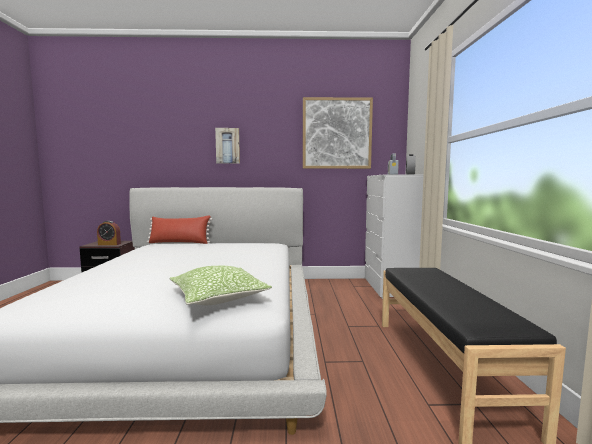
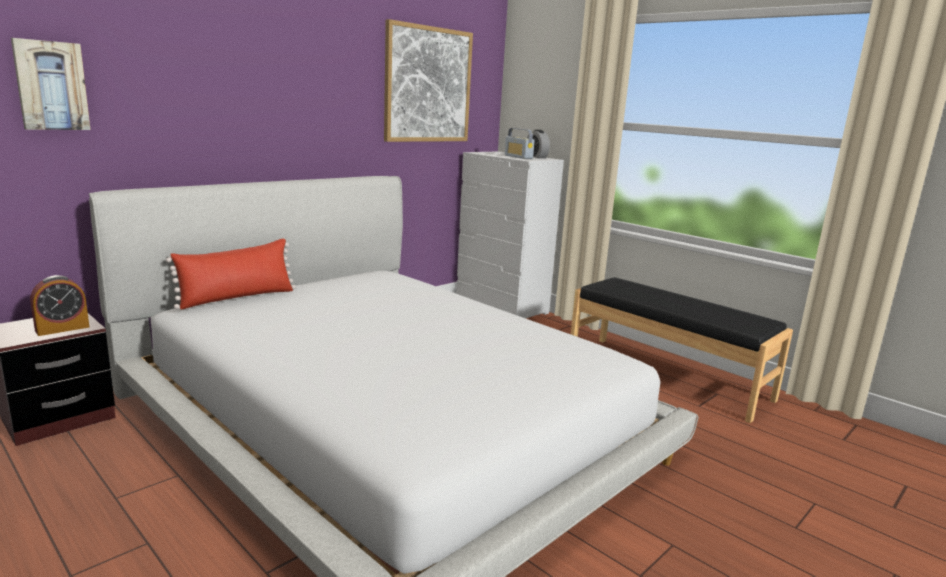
camera: 45 degrees left, 10 degrees up
(218, 297) = (573, 360): pillow -> none
(228, 146) = (268, 98): picture -> picture (51, 86)

